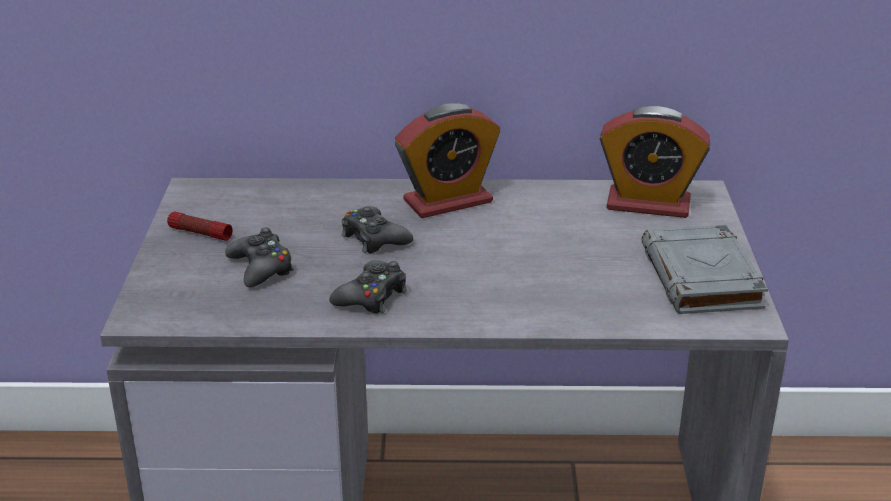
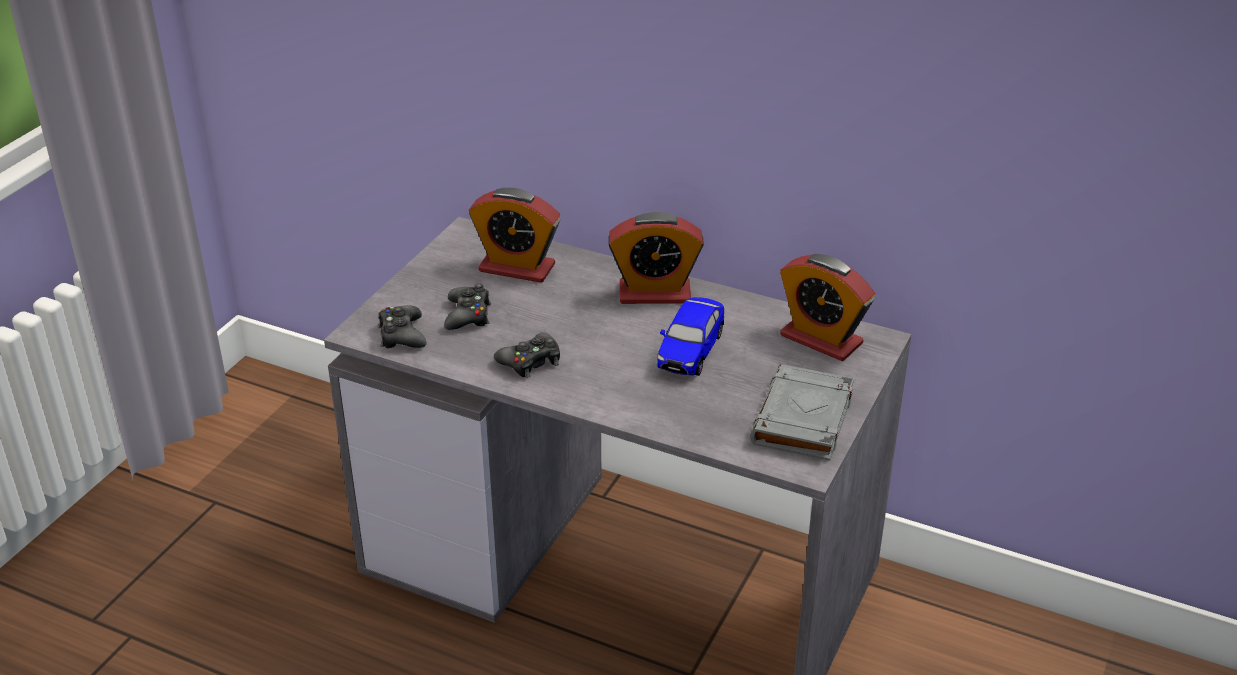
camera: 25 degrees right, 5 degrees up
(200, 233) = (445, 273): flashlight -> none
(279, 211) = (517, 268): none -> alarm clock
(374, 238) = (570, 312): black game controller -> black game controller (402, 335)
(533, 245) = (690, 352): none -> toy car

